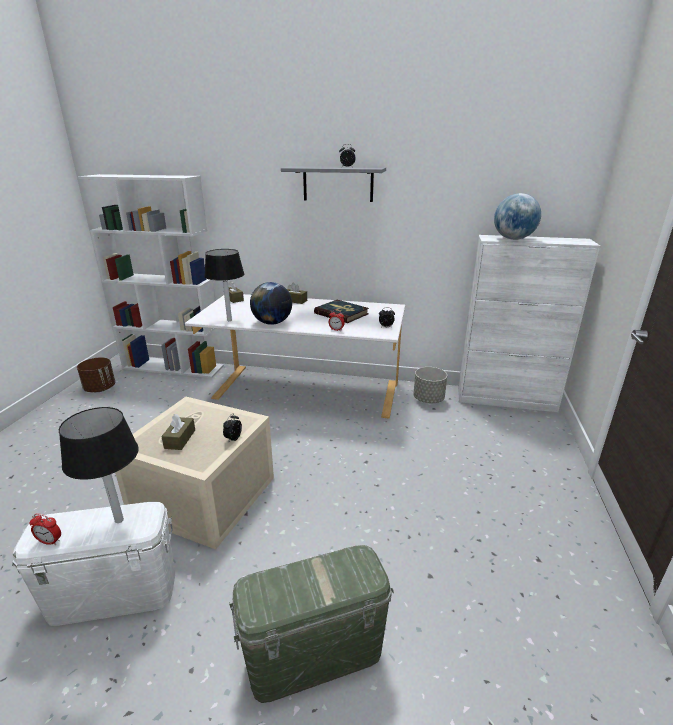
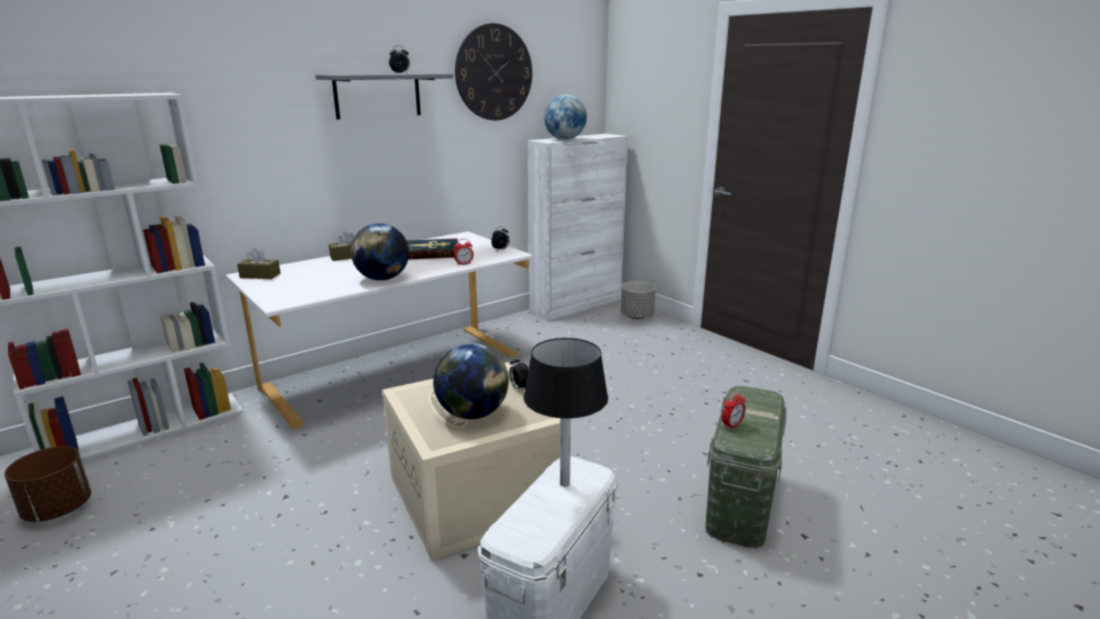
camera: 50 degrees left, 5 degrees down
(50, 541) = (547, 534): alarm clock -> alarm clock (732, 425)
(180, 439) = (473, 414): brown tissue box -> globe
(229, 320) = (323, 292): black table lamp -> none
(428, 399) = (522, 329): grey planter -> grey planter (636, 316)
(453, 168) = (494, 73): none -> wall clock

